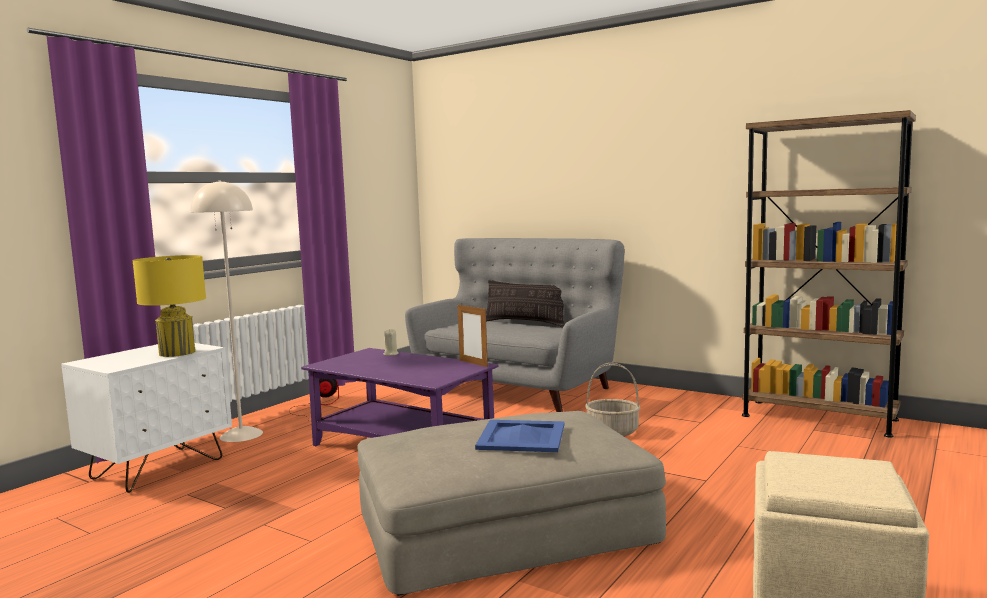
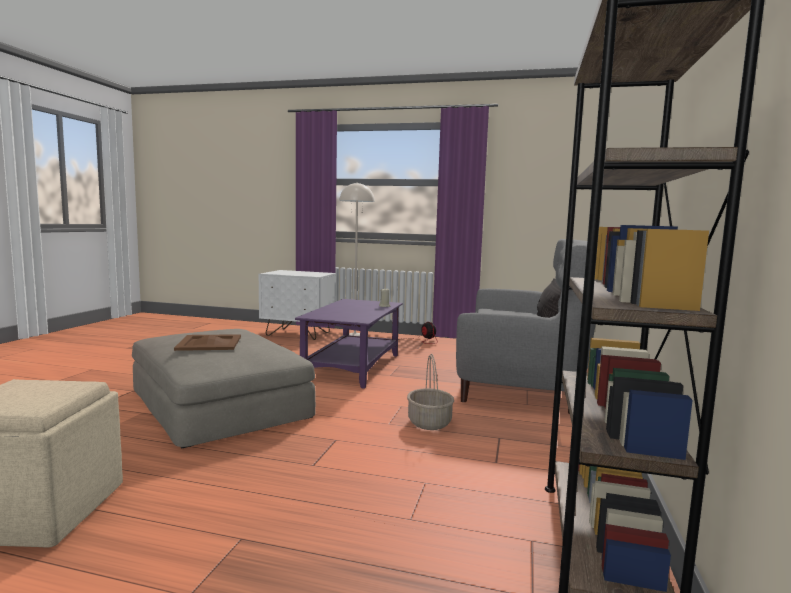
camera: 70 degrees right, 0 degrees up
(177, 353) = (302, 274): yellow table lamp -> none
(473, 363) = (366, 319): picture frame -> none
(521, 436) = (210, 343): blue tray -> brown tray

